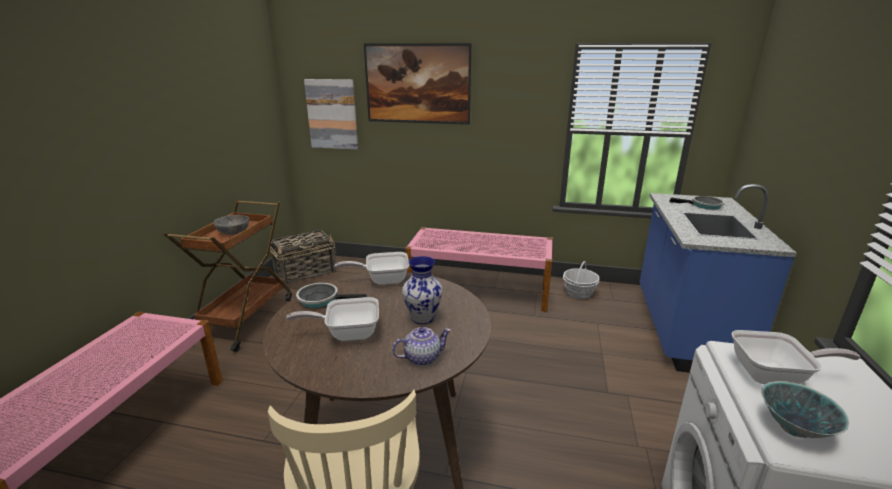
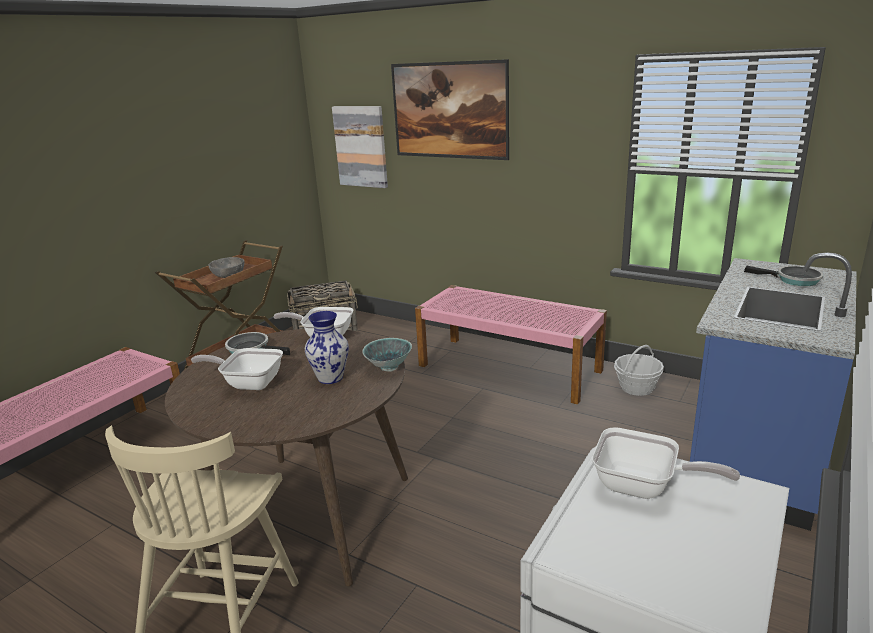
camera: 20 degrees right, 0 degrees up
(421, 358) = (296, 414): teapot -> none
(794, 428) = (597, 538): bowl -> bowl (389, 367)

